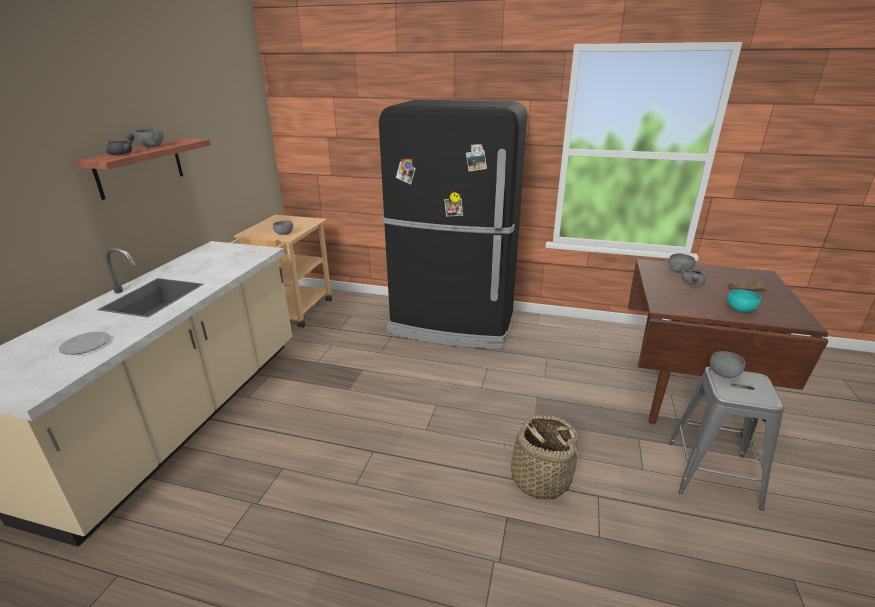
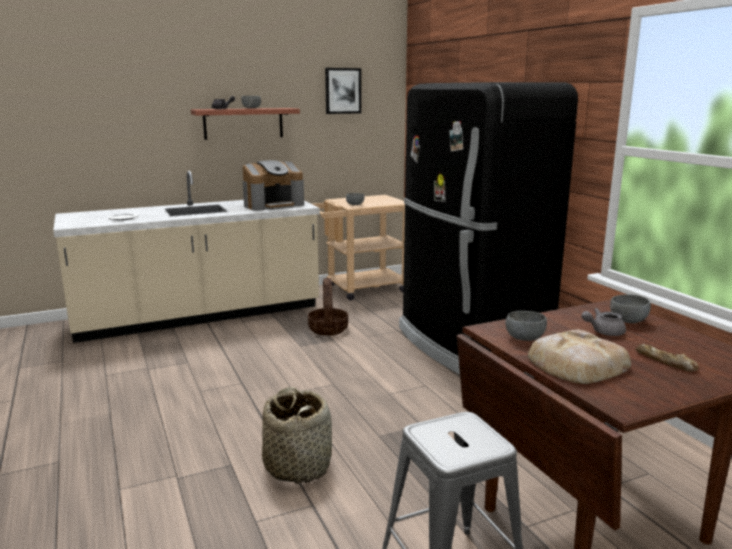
camera: 50 degrees right, 10 degrees down
(222, 110) = (343, 91): none -> picture
(227, 259) = (273, 205): none -> coffee machine
(339, 362) = (328, 329): none -> basket
(723, 374) = (467, 422): grey bowl -> grey bowl (524, 338)
(740, 310) = (575, 364): turquoise bowl -> bread

